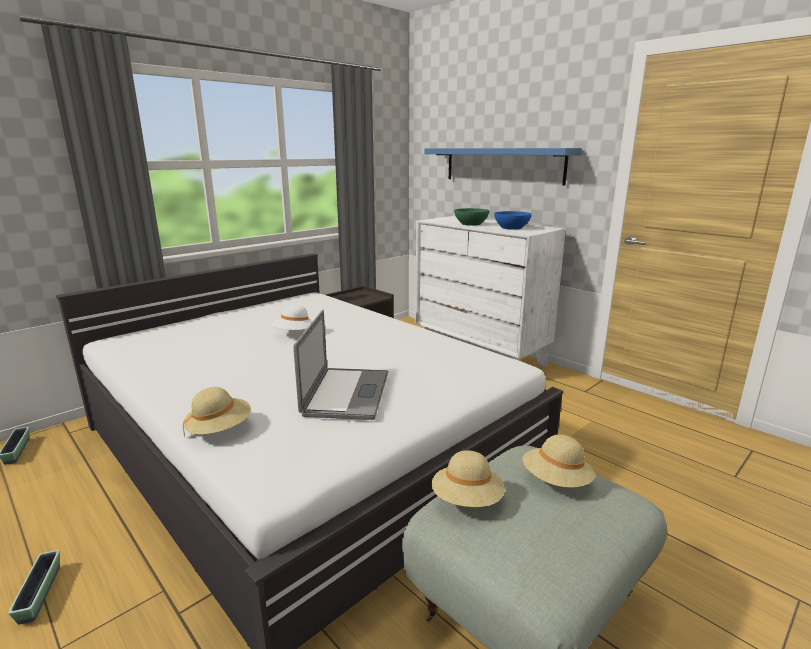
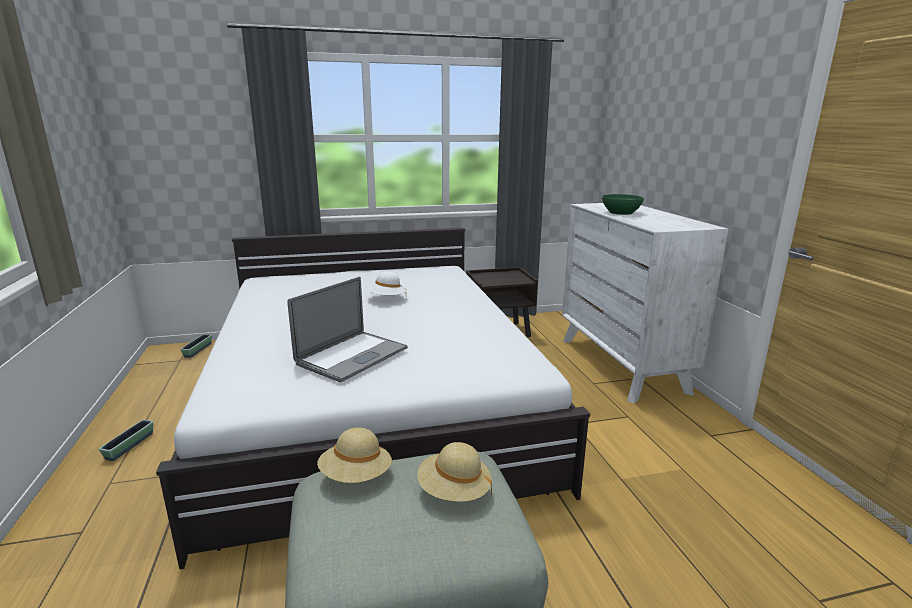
camera: 30 degrees right, 0 degrees up
(219, 429) = (237, 359): beige hat -> none
(502, 165) = (678, 146): blue shelf -> none
(511, 228) = (657, 221): blue bowl -> none

